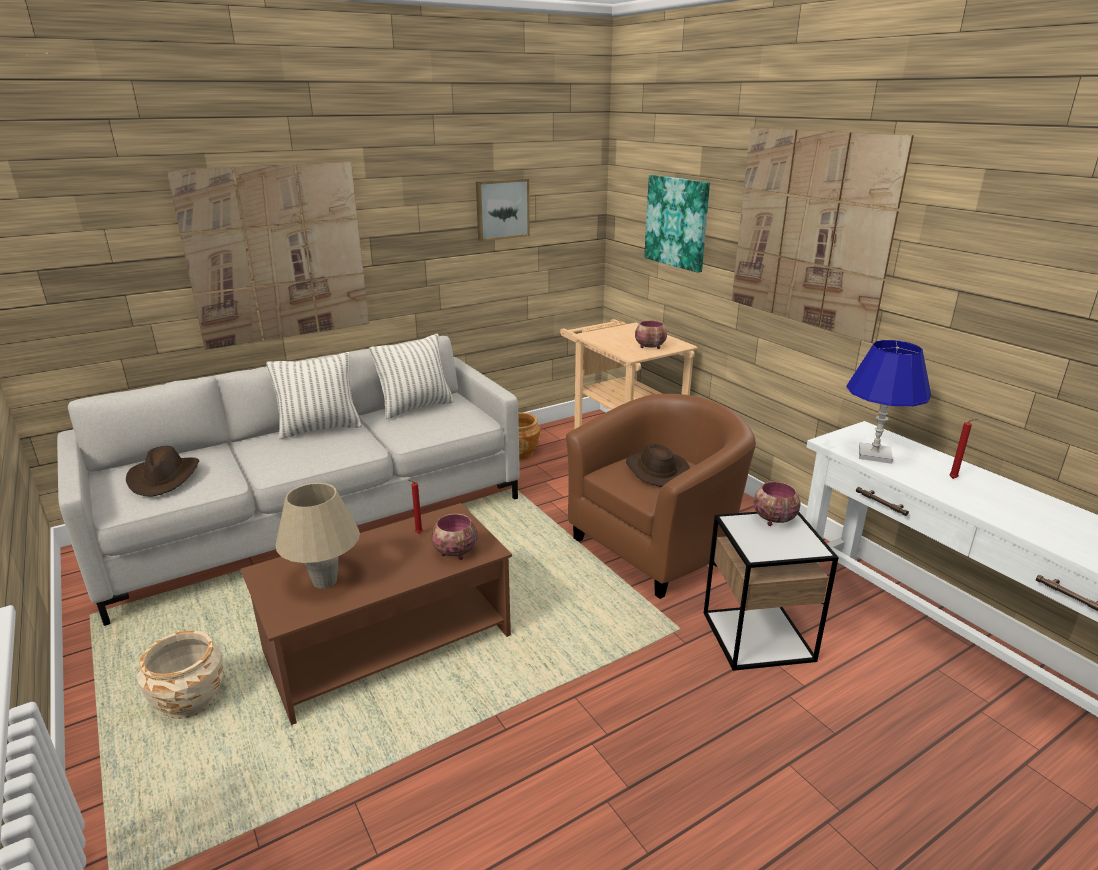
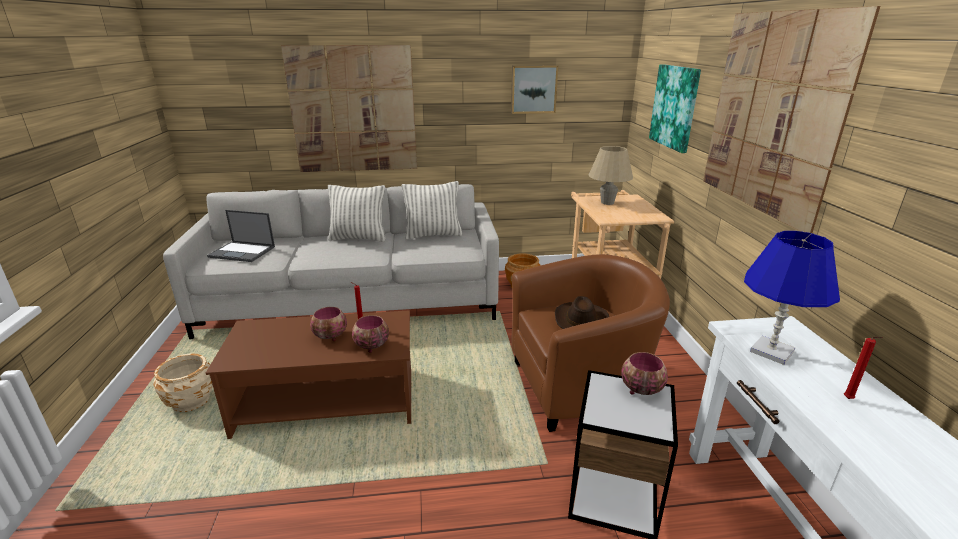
camera: 25 degrees right, 0 degrees up
(164, 478) = (243, 252): brown hat -> laptop
(325, 581) = (273, 343): beige table lamp -> beige table lamp (607, 202)
(650, 347) = (629, 215): bowl -> bowl (331, 336)

